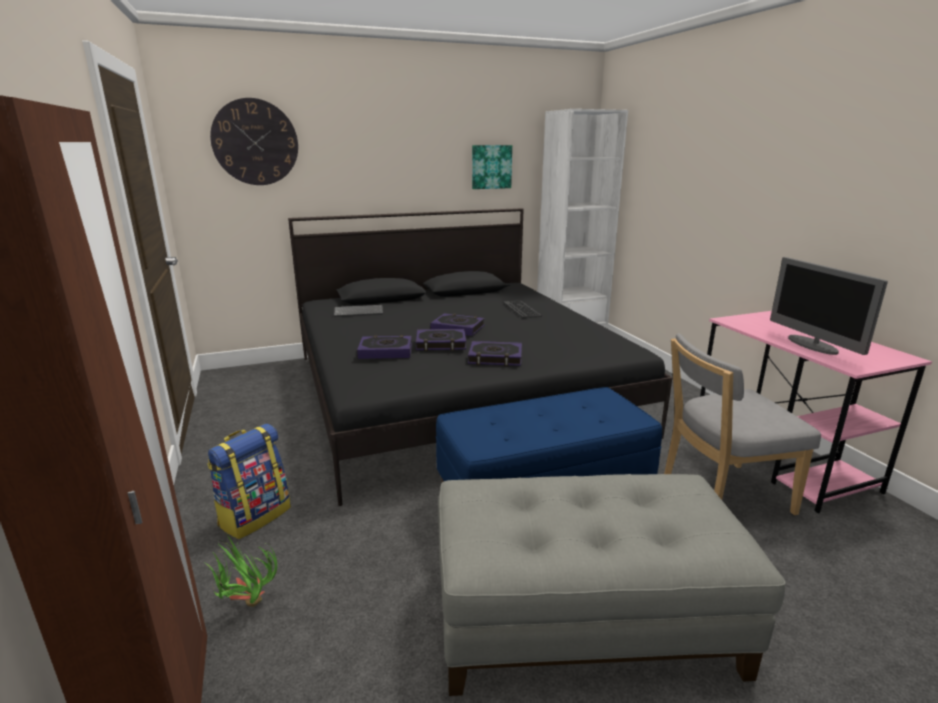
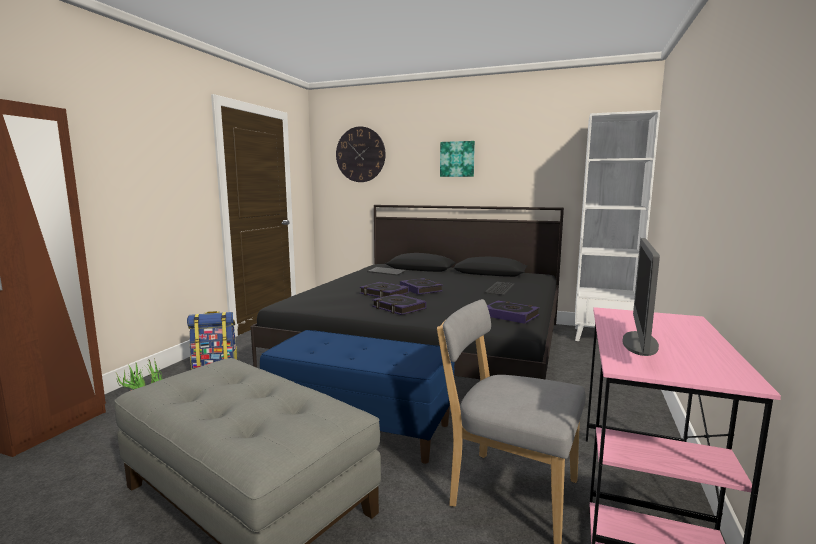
camera: 40 degrees right, 10 degrees down
(385, 351) = (343, 290): book -> book (510, 315)
(491, 167) = (534, 170): picture -> picture (457, 159)

